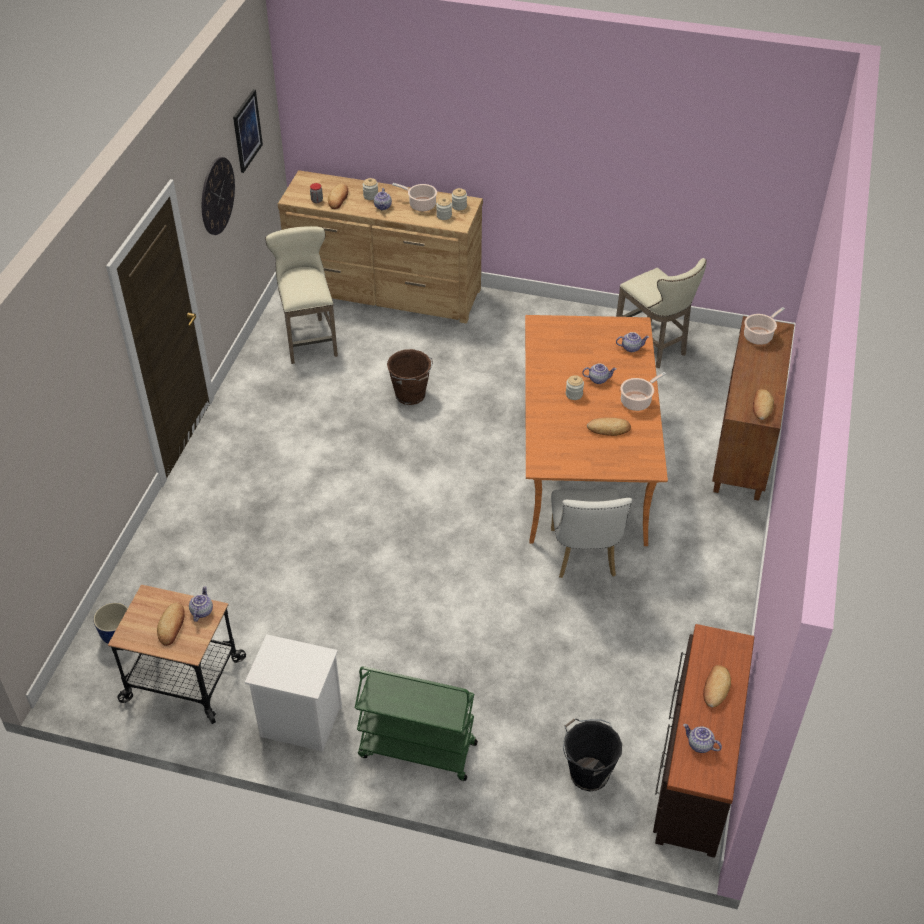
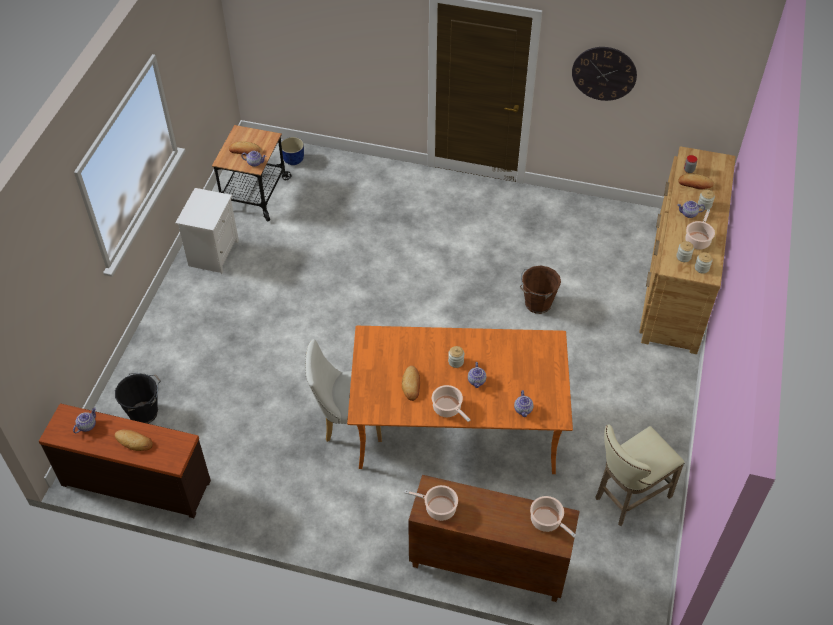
camera: 90 degrees right, 5 degrees up
(247, 131) = (681, 70): picture -> none
(309, 337) = (604, 234): beige stool -> none
(416, 750) = (180, 314): green cart -> none
(761, 407) = (438, 508): bread -> cooking pot

